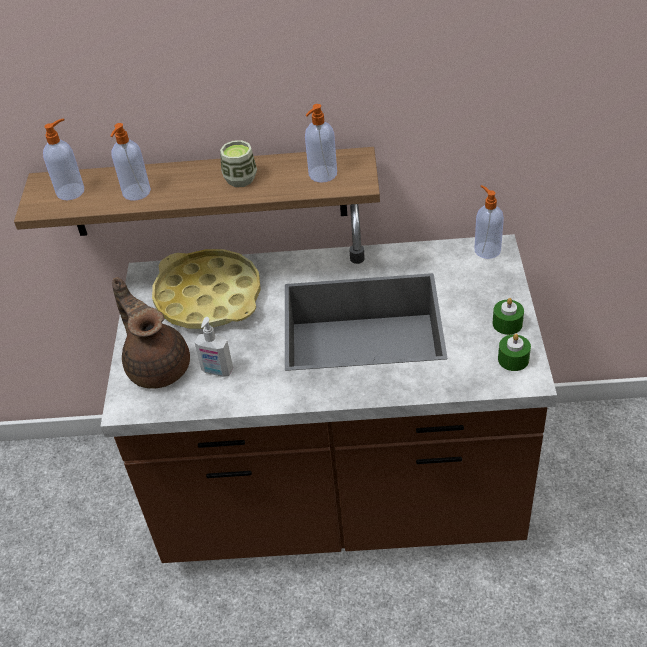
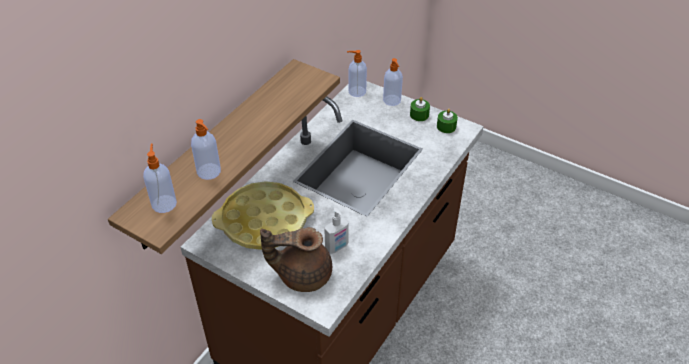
camera: 60 degrees left, 0 degrees up
(240, 179) = (256, 121): cup -> none
(322, 175) = (295, 88): soap dispenser -> soap dispenser (392, 100)

